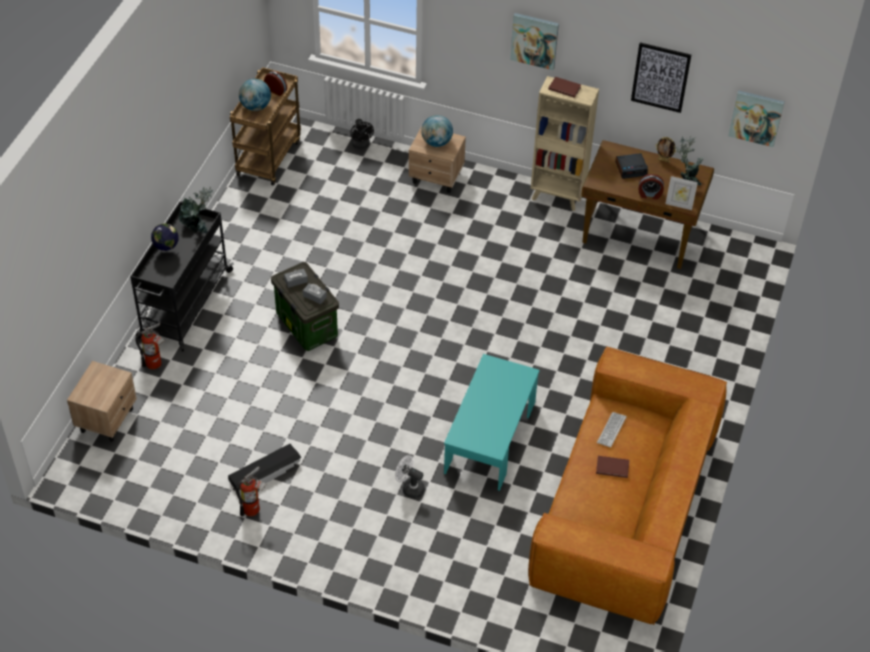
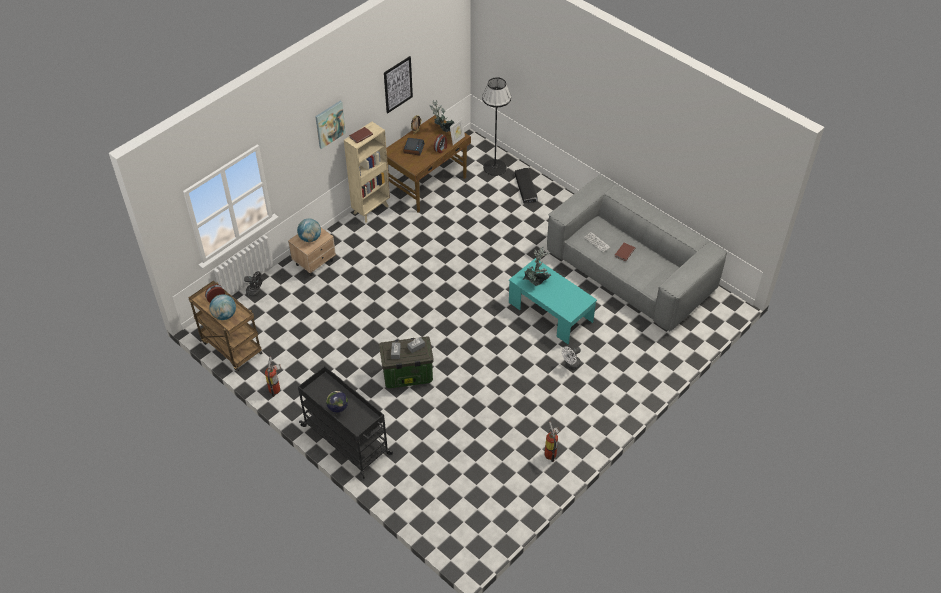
camera: 65 degrees left, 0 degrees up
(107, 419) = (430, 518): beige nightstand -> none
(156, 364) = (394, 474): fire extinguisher -> fire extinguisher (276, 388)
(198, 227) = (325, 386): potted plant -> potted plant (536, 281)
(265, 472) = (523, 437): black storage box -> black storage box (525, 188)
(624, 507) = (630, 270): brown sofa -> grey sofa
(721, 292) = (495, 167): none -> black floor lamp
(756, 117) = (446, 65): picture -> none

